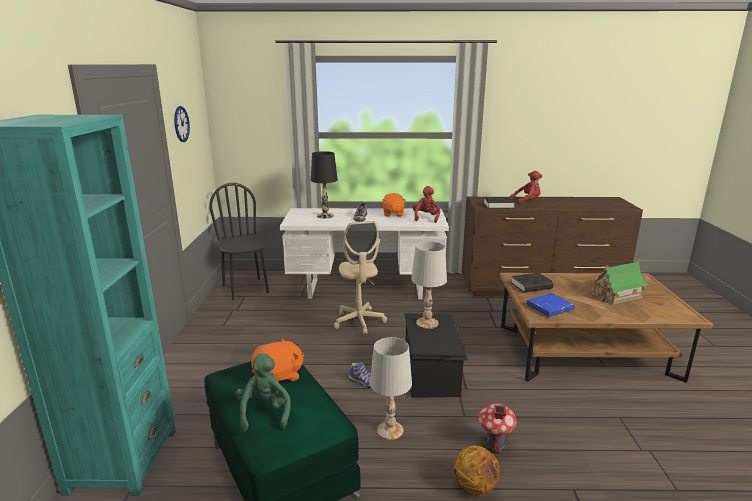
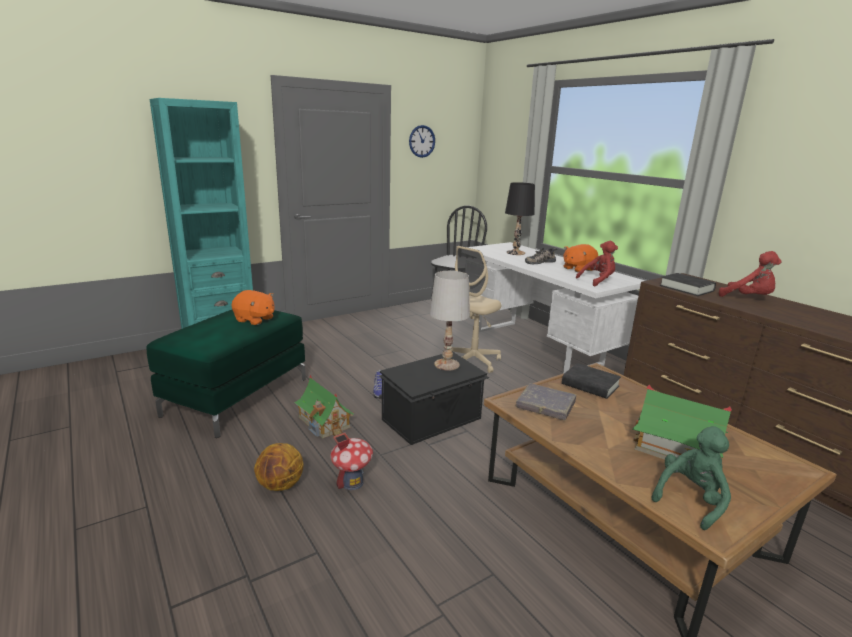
camera: 55 degrees right, 0 degrees up
(264, 413) = (207, 327): green plush toy -> green plush toy (690, 500)
(389, 430) = (324, 422): white table lamp -> toy house
(549, 307) = (545, 405): blue book -> grey book

